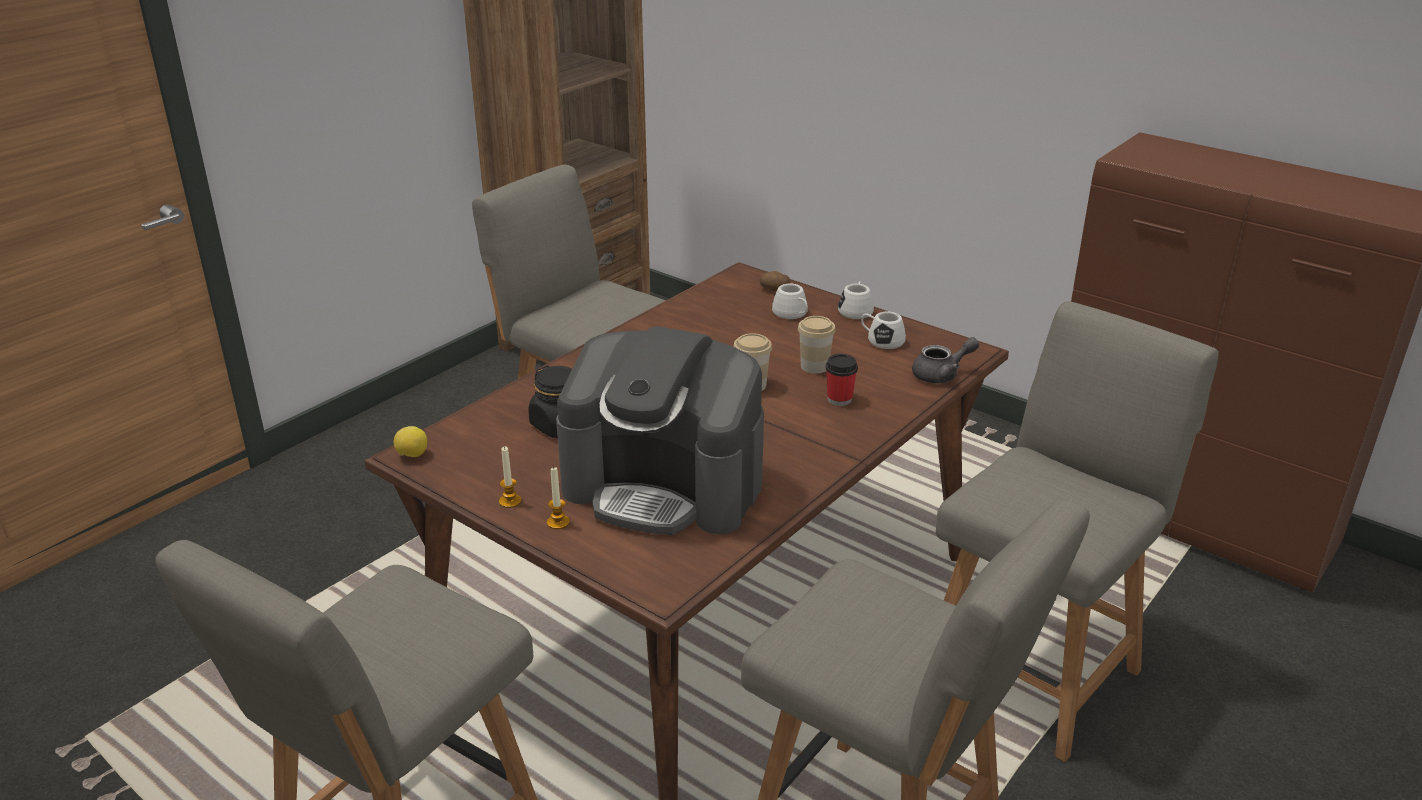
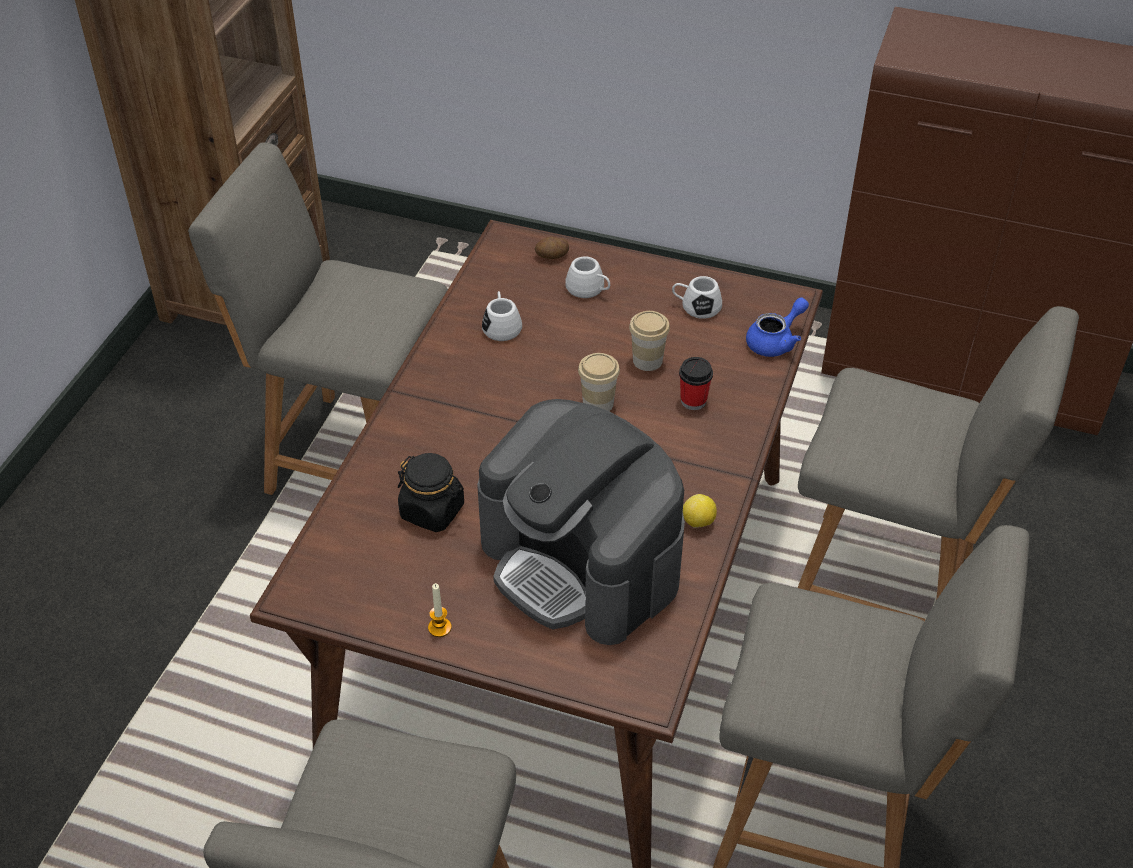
camera: 20 degrees left, 15 degrees up
(412, 455) = (300, 595): lemon -> lemon (698, 522)
(558, 522) = (503, 641): candle -> none
(665, 486) = (582, 563): coffee machine -> coffee machine turned 45 degrees clockwise
(856, 310) = (650, 268): white mug -> white mug (501, 325)
(942, 375) = (775, 341): grey teapot -> blue teapot
(1034, 670) = (888, 590): grey chair -> grey chair turned 90 degrees clockwise

